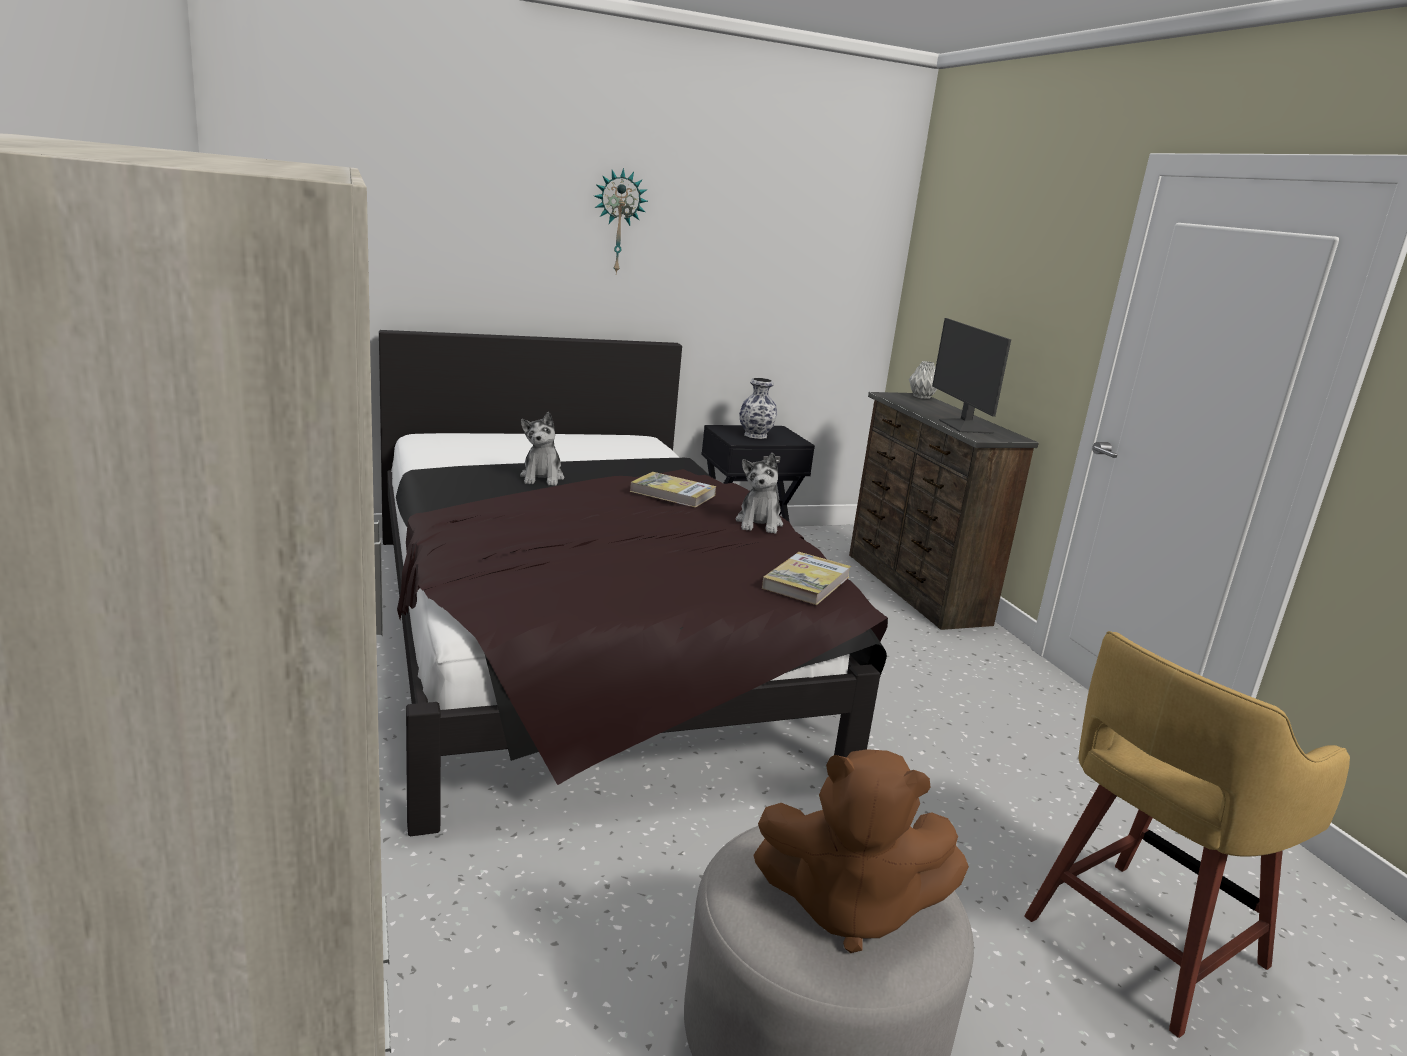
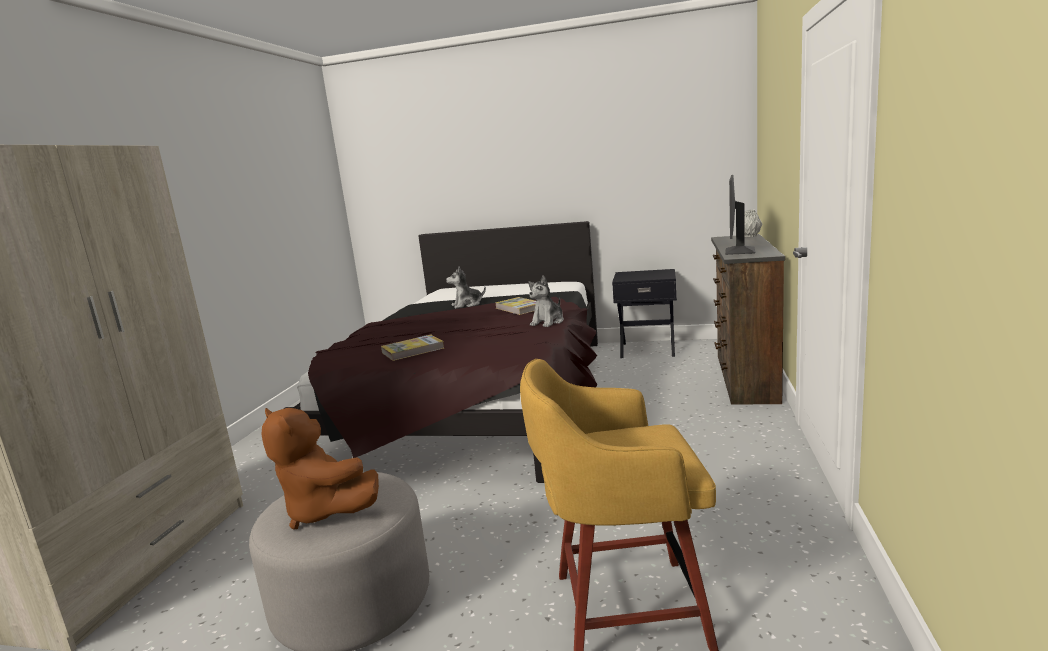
camera: 35 degrees right, 5 degrees down
(542, 478) = (467, 305): plush toy -> plush toy turned 45 degrees clockwise
(618, 222) = (541, 153): wall clock -> none
(755, 435) = (640, 275): vase -> none
(806, 582) = (516, 351): book -> book (413, 350)

